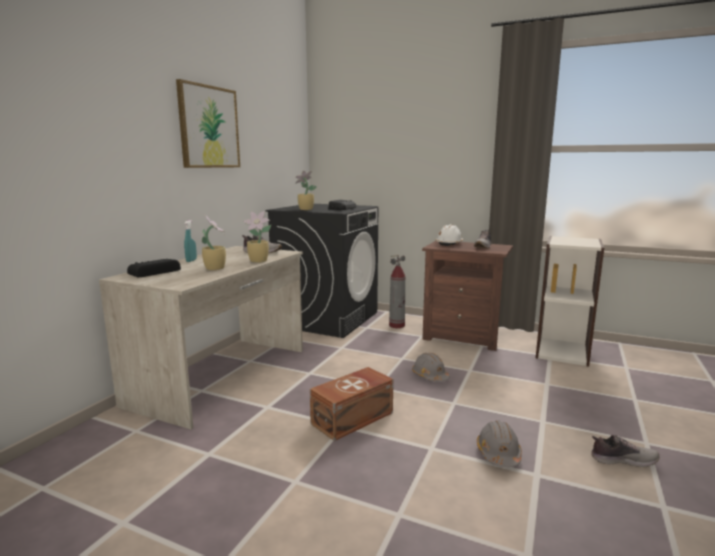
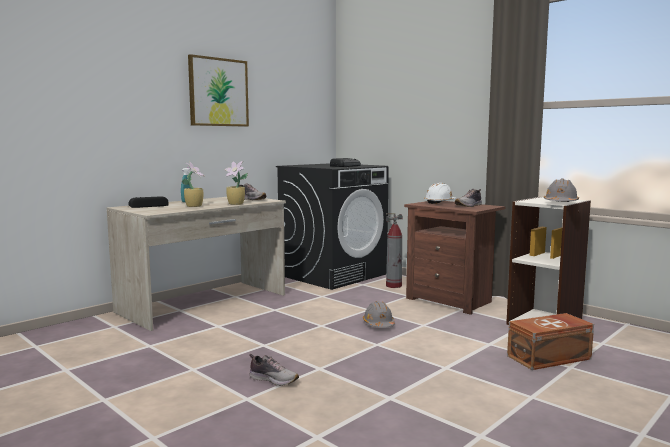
camera: 20 degrees right, 5 degrees down
(305, 209) = (309, 166): potted plant -> none
(354, 418) = (278, 342): brown storage box -> brown storage box (550, 357)
(498, 453) = (373, 380): grey hard hat -> grey hard hat (560, 203)
(622, 460) = (486, 403): shoe -> shoe (273, 380)

